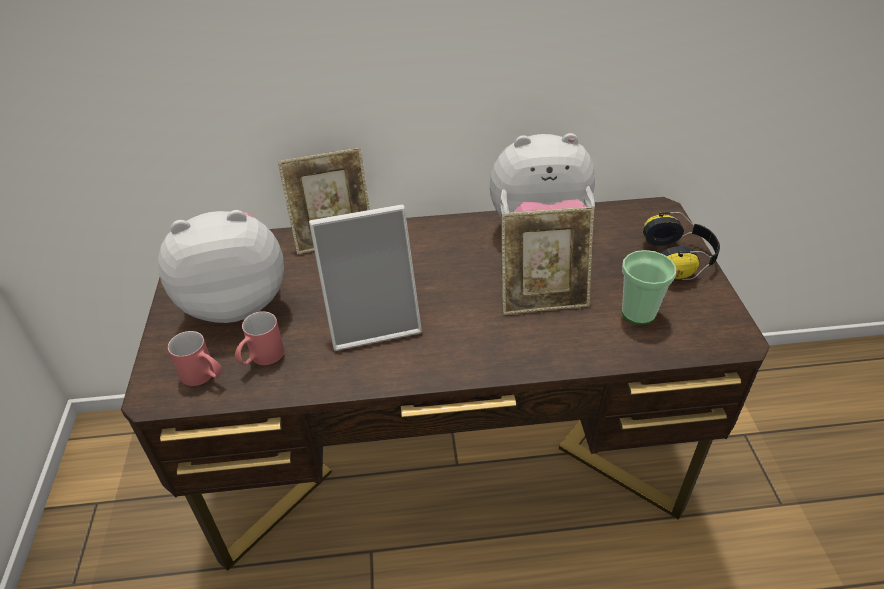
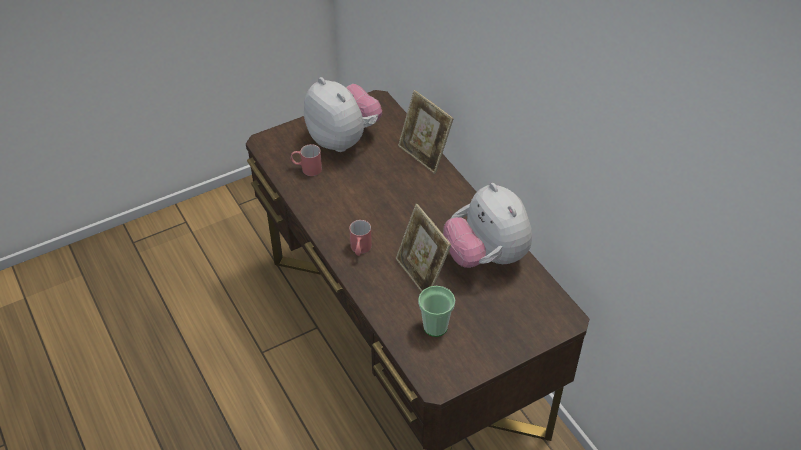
camera: 65 degrees right, 5 degrees up
(204, 376) = (284, 153): red mug -> red mug (360, 250)
(373, 321) = (359, 202): picture frame -> none
(679, 259) = (509, 340): headphones -> none

